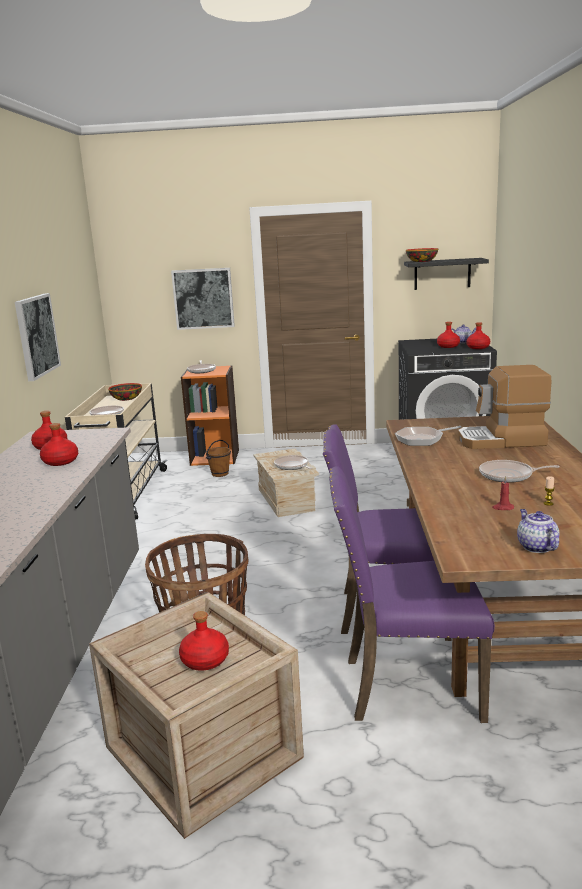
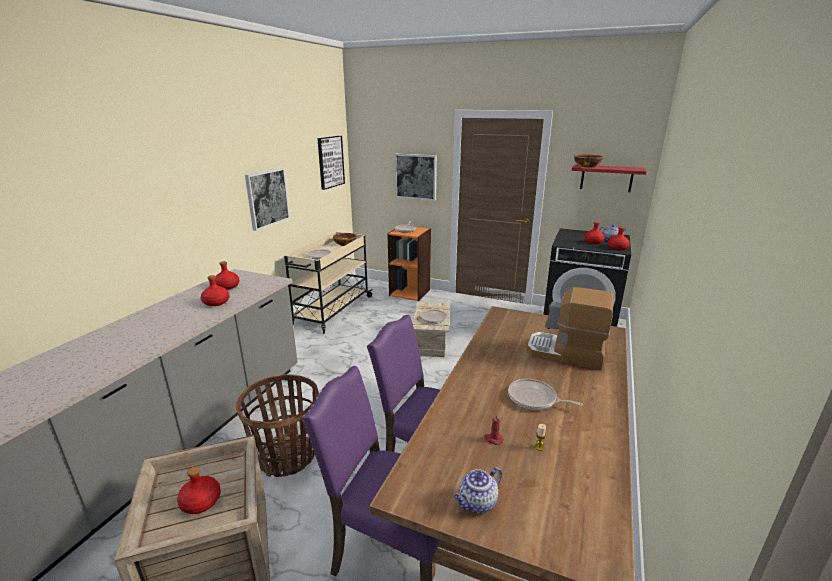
camera: 20 degrees right, 5 degrees up
(85, 288) = (330, 162): none -> picture
(220, 474) = (403, 307): brown bucket -> none
(422, 439) = (500, 335): frying pan -> none
(442, 274) = (606, 178): black shelf -> red shelf
(536, 547) = (477, 503): teapot -> teapot turned 135 degrees counterclockwise

